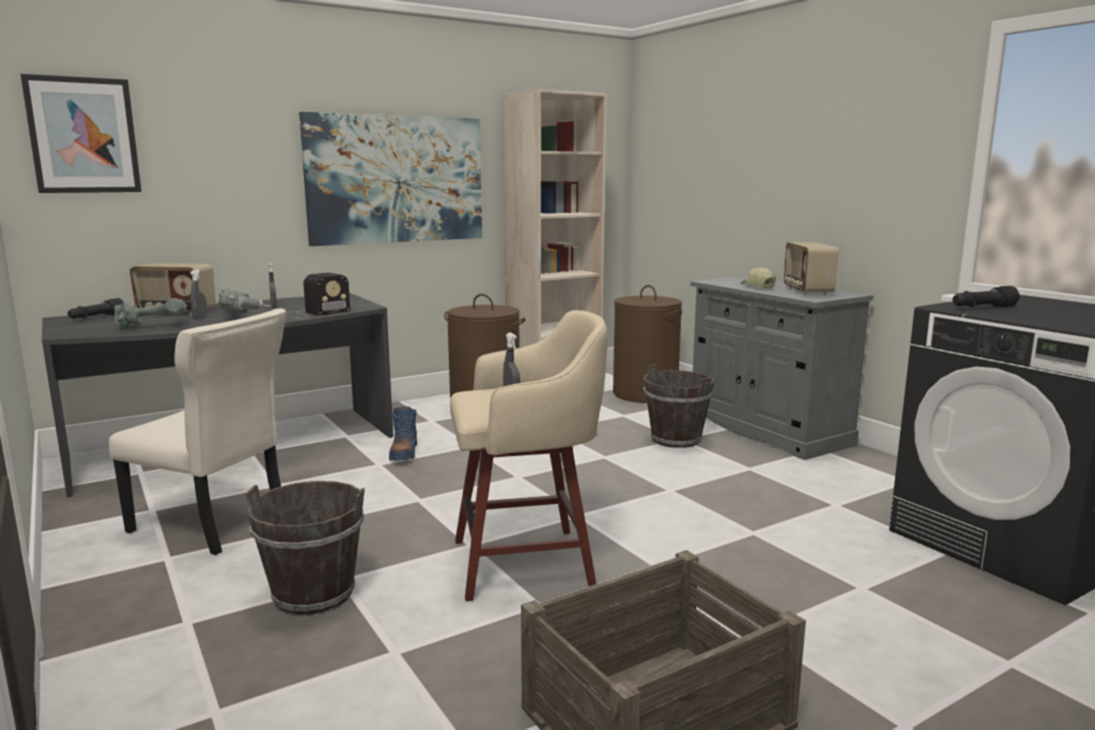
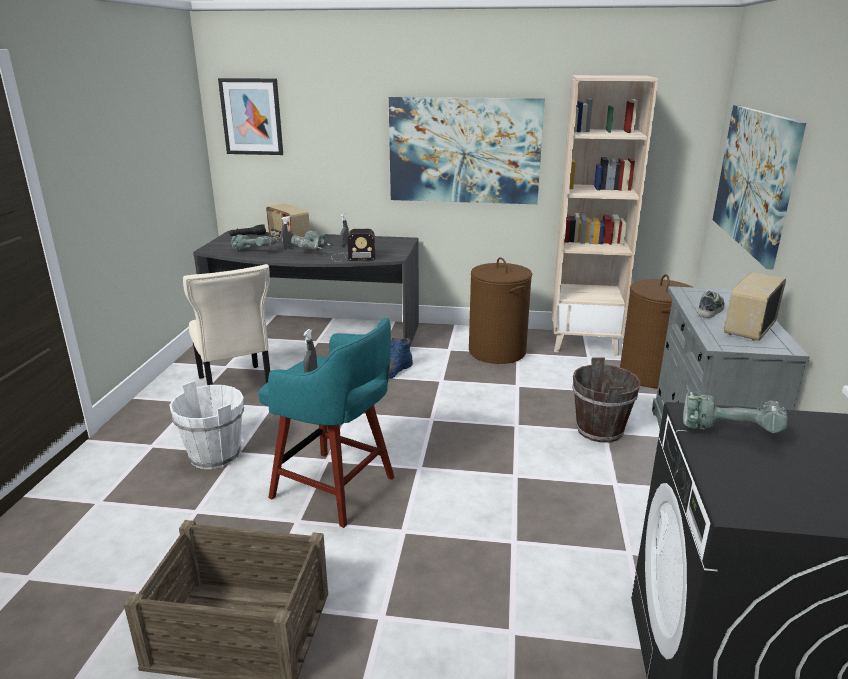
camera: 40 degrees right, 10 degrees up
(314, 594) = (215, 455): brown bucket -> white bucket
(528, 563) = (336, 489): beige stool -> turquoise stool
(713, 181) = (754, 179): none -> picture
(757, 287) = (710, 310): cap -> shoe
(982, 308) = (729, 428): black flashlight -> power drill

